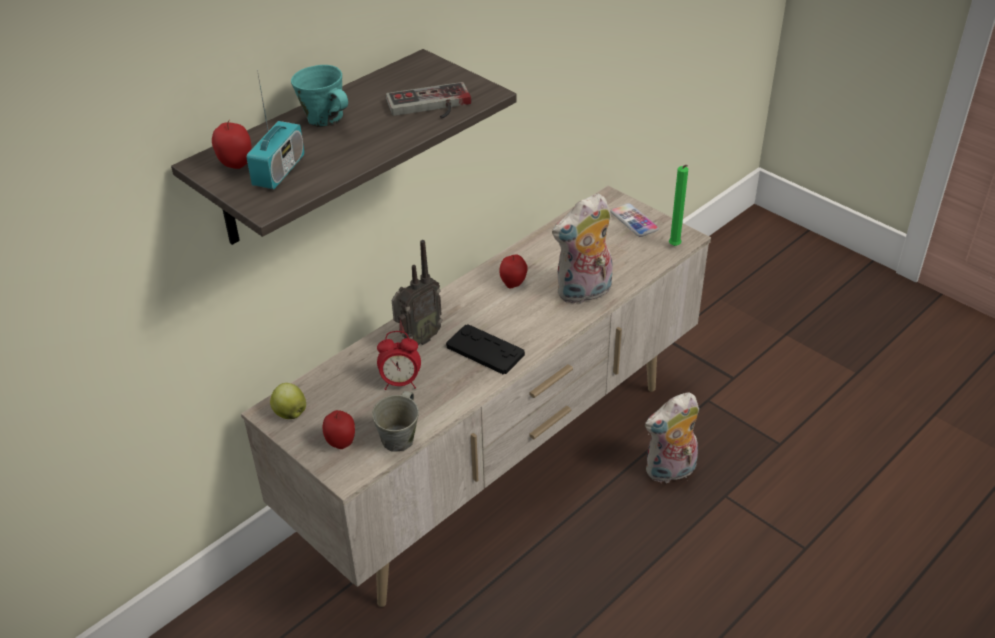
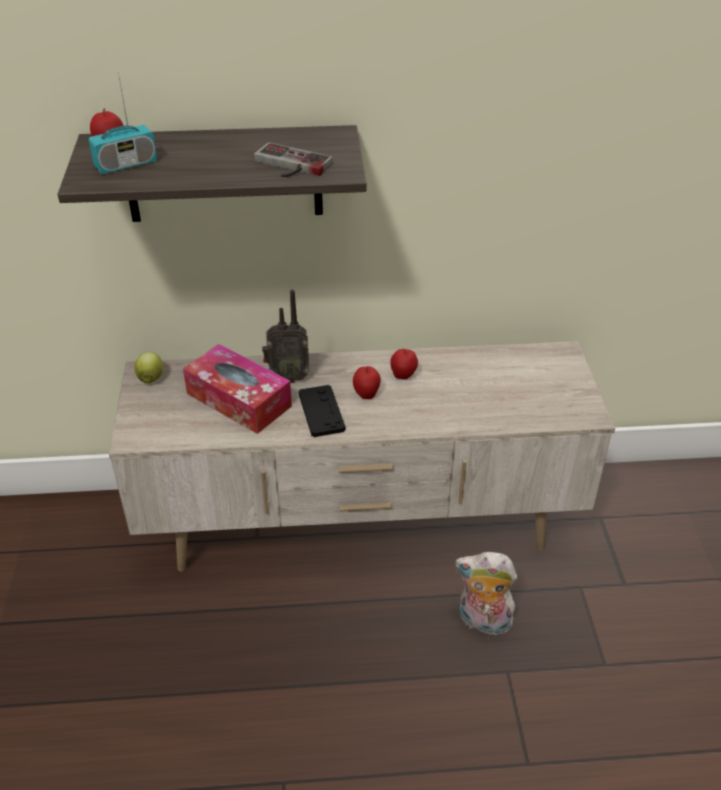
camera: 40 degrees right, 0 degrees up
(325, 120) = (209, 145): turquoise mug -> none
(341, 443) = (153, 416): apple -> apple (366, 394)
(399, 438) = (190, 436): grey mug -> none
(400, 382) = (239, 400): alarm clock -> tissue box
(584, 293) = (448, 413): plush toy -> none
(634, 221) = (562, 380): phone -> none
(674, 247) = (570, 419): green candle -> none

